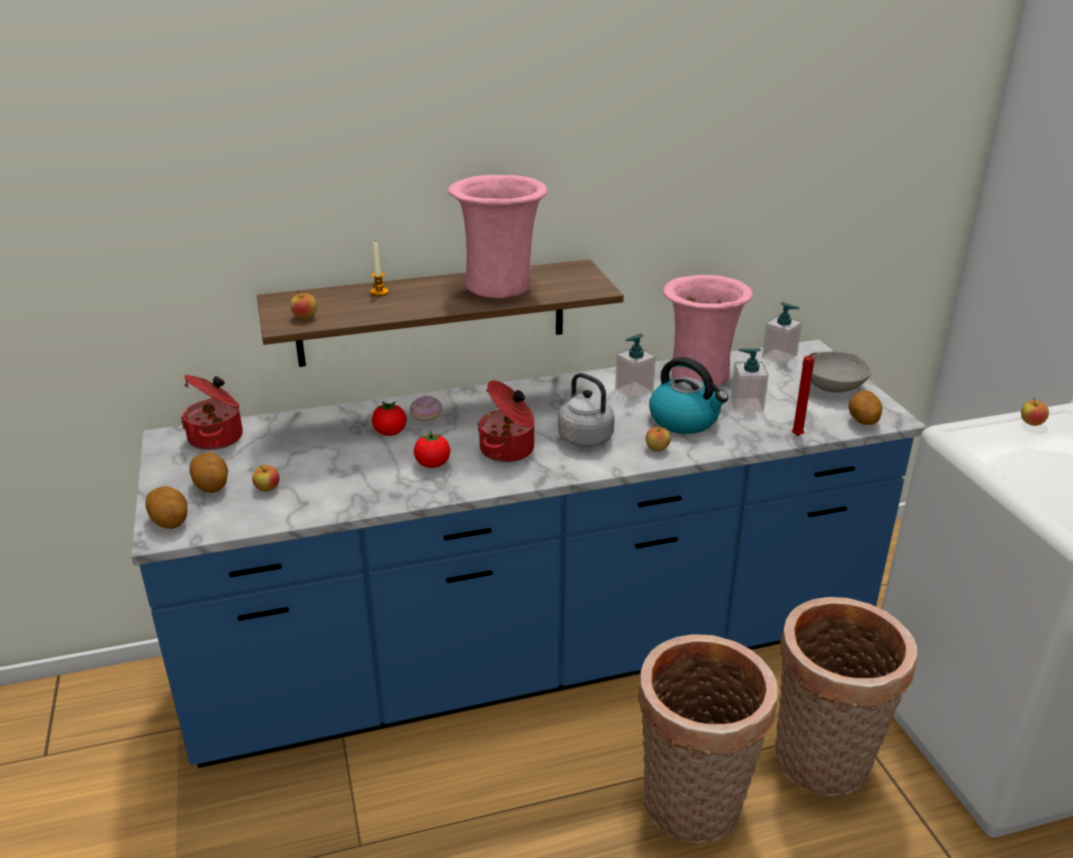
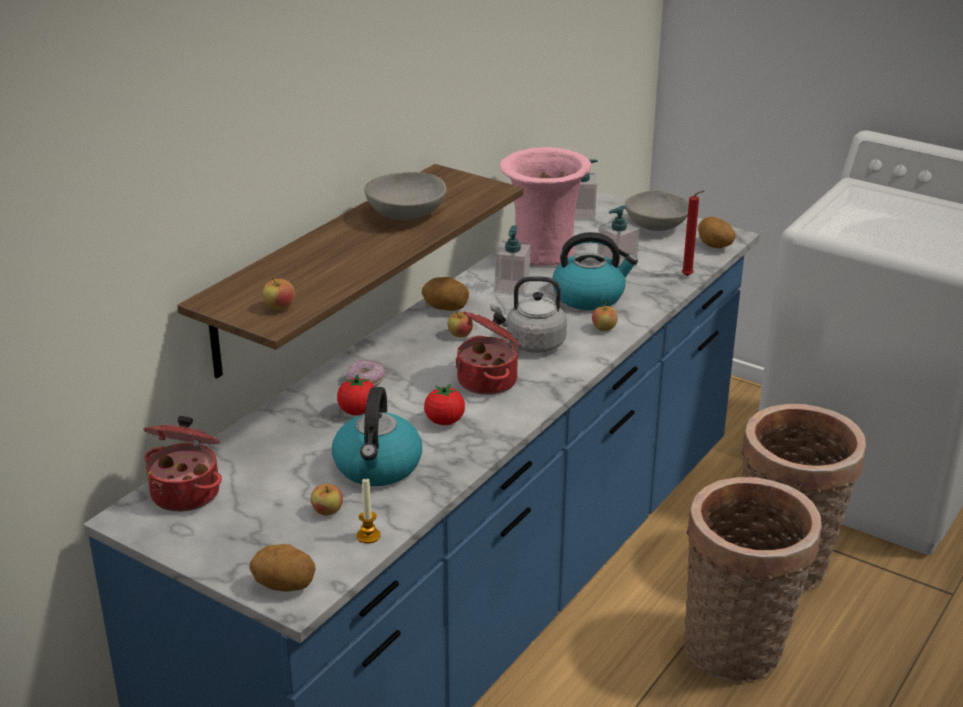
camera: 40 degrees left, 0 degrees up
(212, 486) = (267, 536): potato -> potato (446, 308)
(342, 475) = (378, 467): none -> kettle
(379, 292) = (303, 258): candle -> candle (368, 536)
(499, 286) = (405, 215): pink vase -> grey bowl
(1031, 423) = (844, 202): apple -> apple (460, 335)

